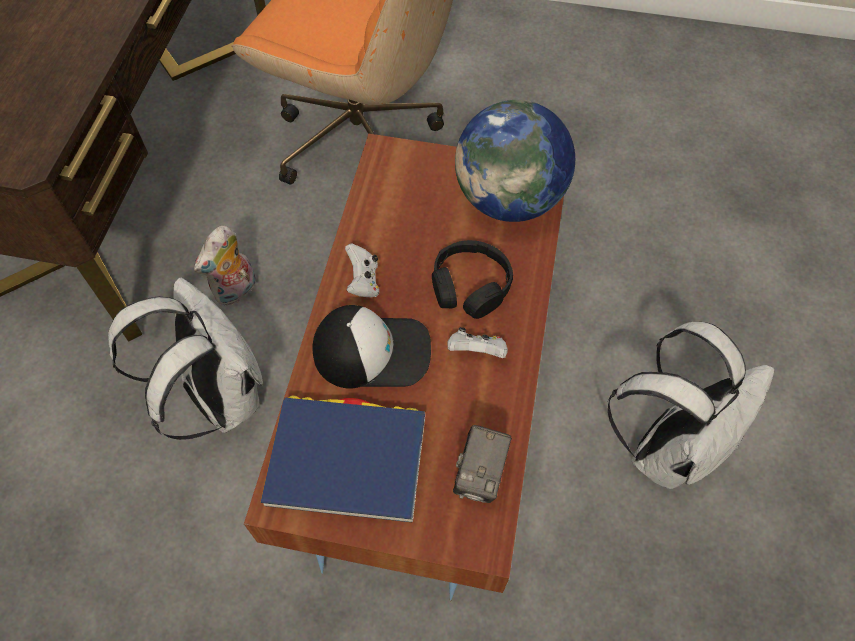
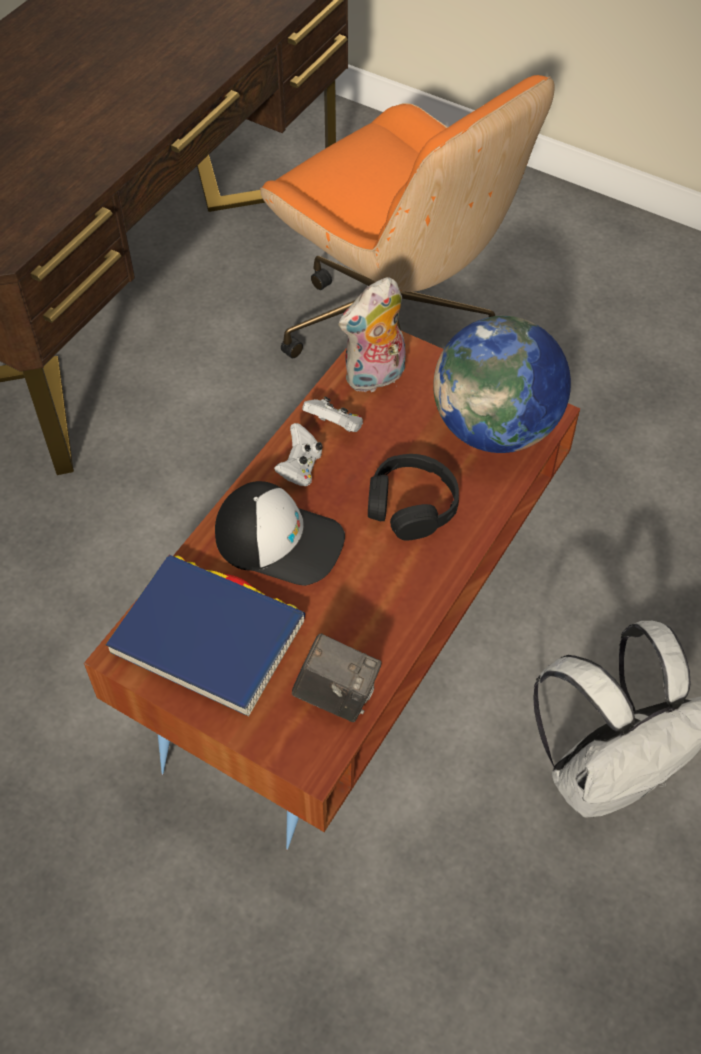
camera: 20 degrees right, 5 degrees down
(217, 397) = (125, 560): white backpack -> none
(236, 291) = (188, 456): plush toy -> plush toy (375, 378)
(477, 352) = (388, 573): white game controller -> white game controller (335, 426)
(479, 475) = (336, 695): camera -> camera turned 105 degrees counterclockwise

